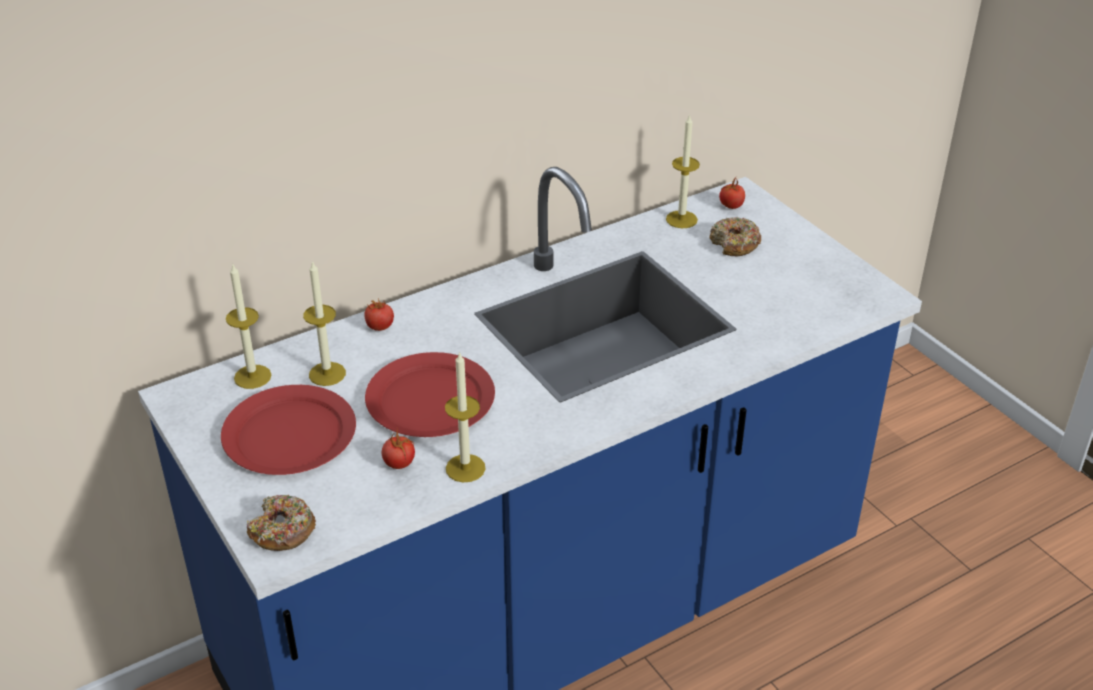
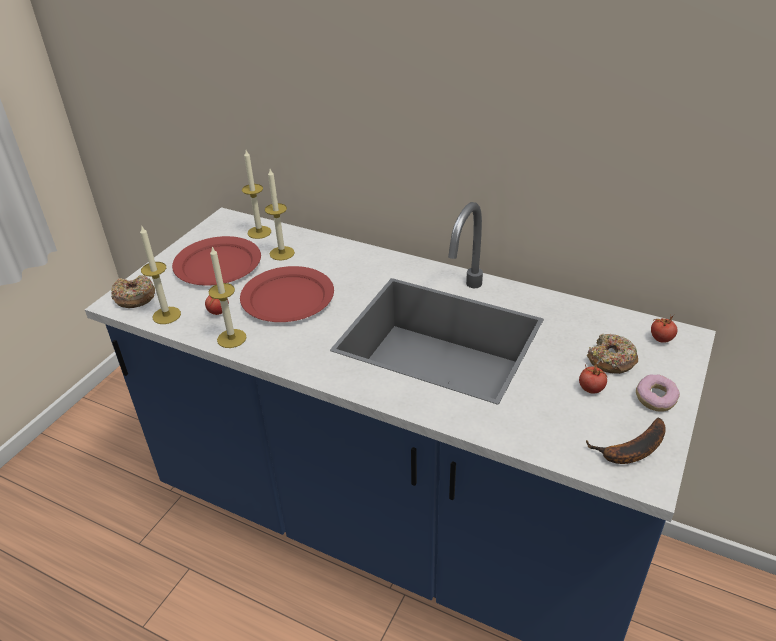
camera: 60 degrees right, 0 degrees up
(380, 327) = (342, 251): tomato -> tomato (591, 389)
(681, 219) = (608, 321): candle -> candle (166, 315)
(801, 247) = (655, 399): none -> donut
(847, 288) = (631, 451): none -> banana

